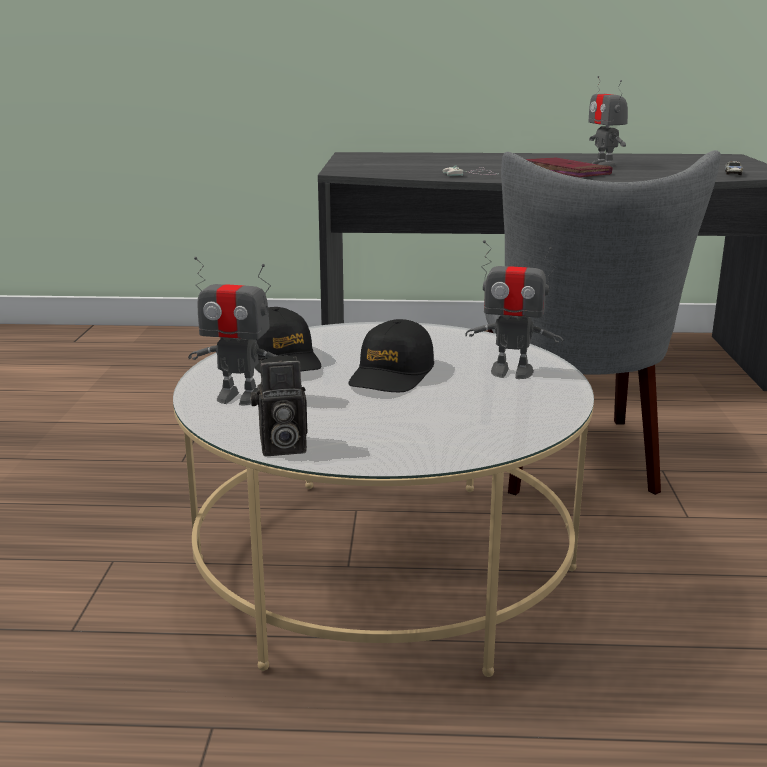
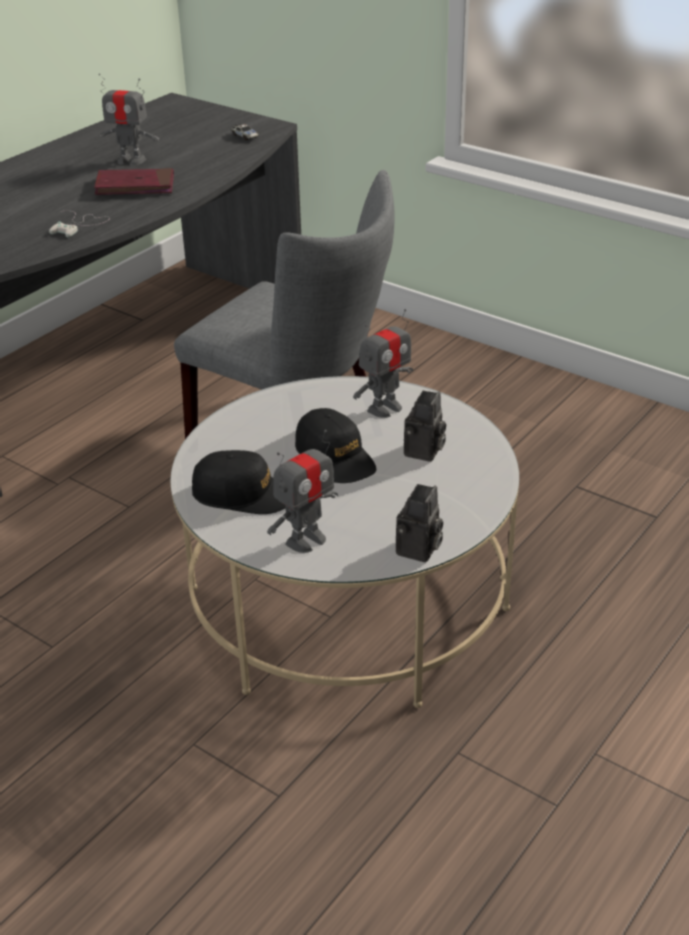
camera: 55 degrees left, 15 degrees up
(464, 406) = (424, 452): none -> camera

